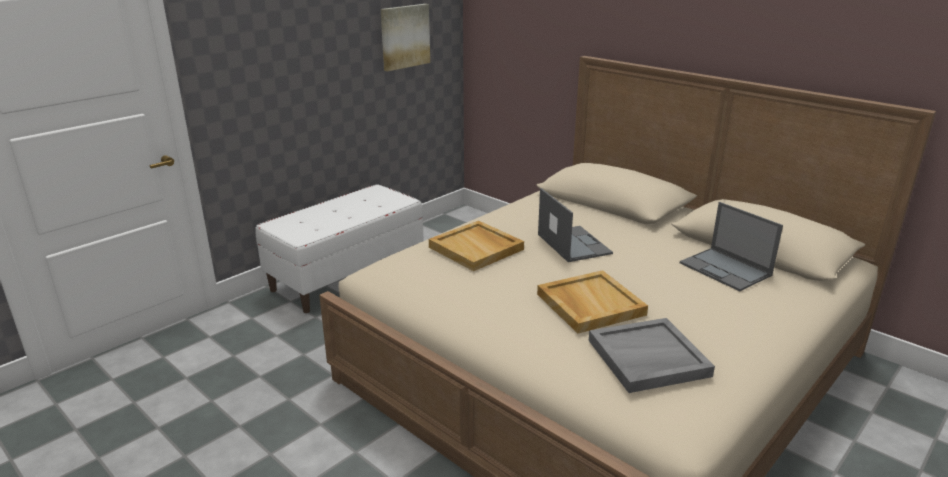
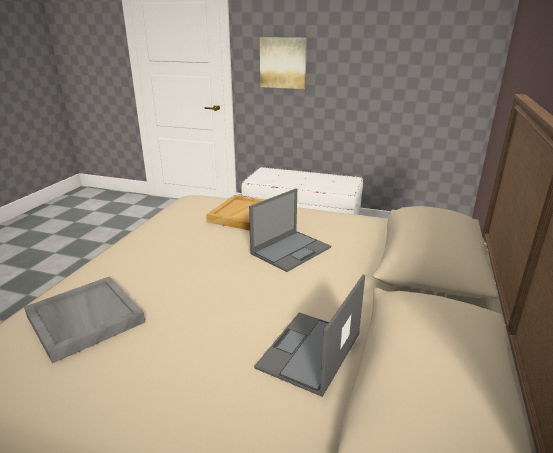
camera: 65 degrees right, 0 degrees up
(404, 36) = (421, 61): picture -> picture (283, 63)
(589, 304) = (175, 276): beige tray -> none

